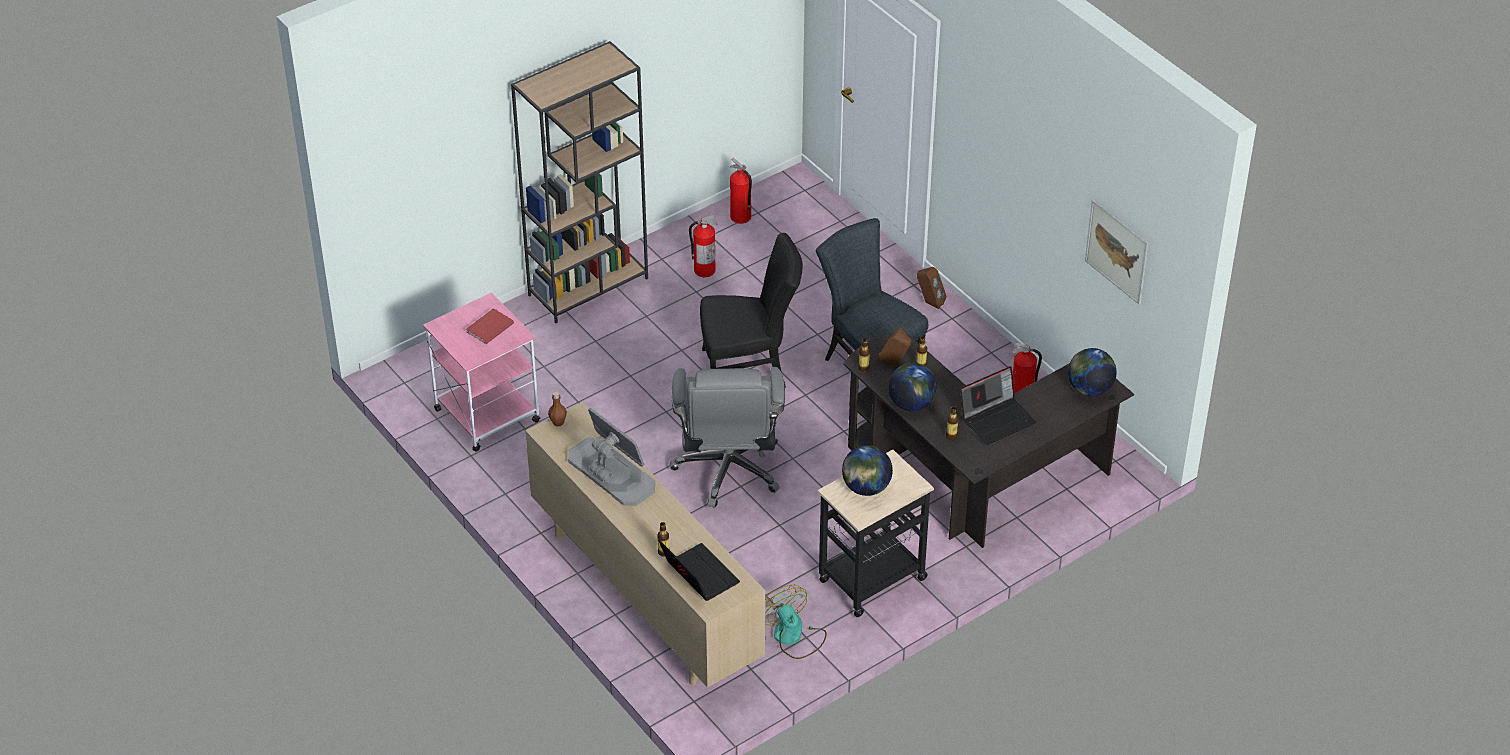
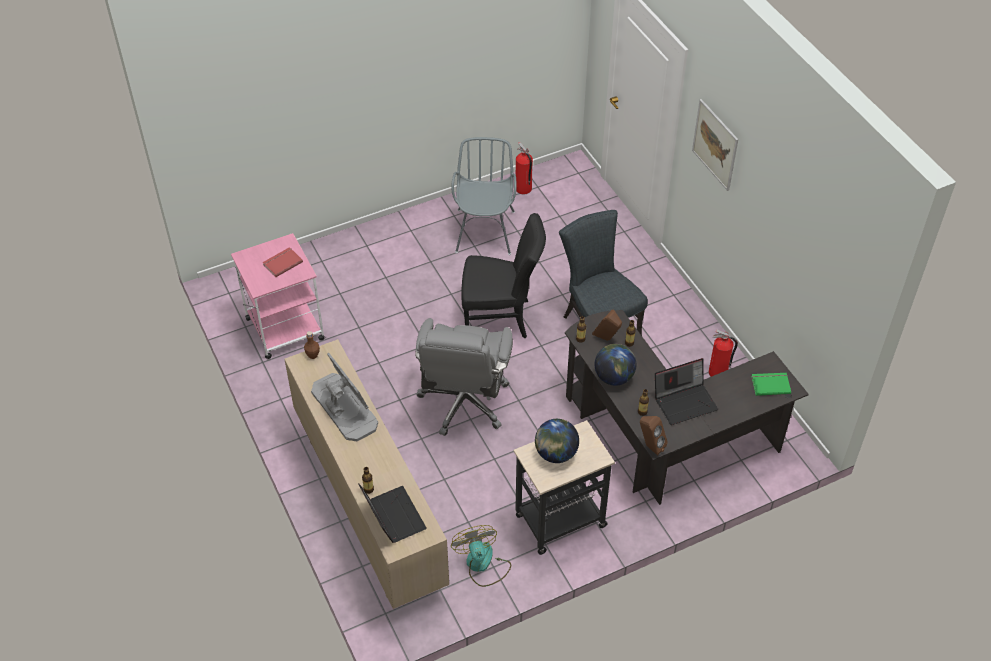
camera: 10 degrees right, 5 degrees up
(588, 286) = (391, 231): bookcase -> none
(704, 270) = (484, 229): fire extinguisher -> grey chair
(929, 303) = (658, 279): brown speaker -> brown speaker (650, 446)
(1089, 389) = (770, 384): globe -> green book
(1117, 251) = (811, 270): picture -> picture (715, 144)

